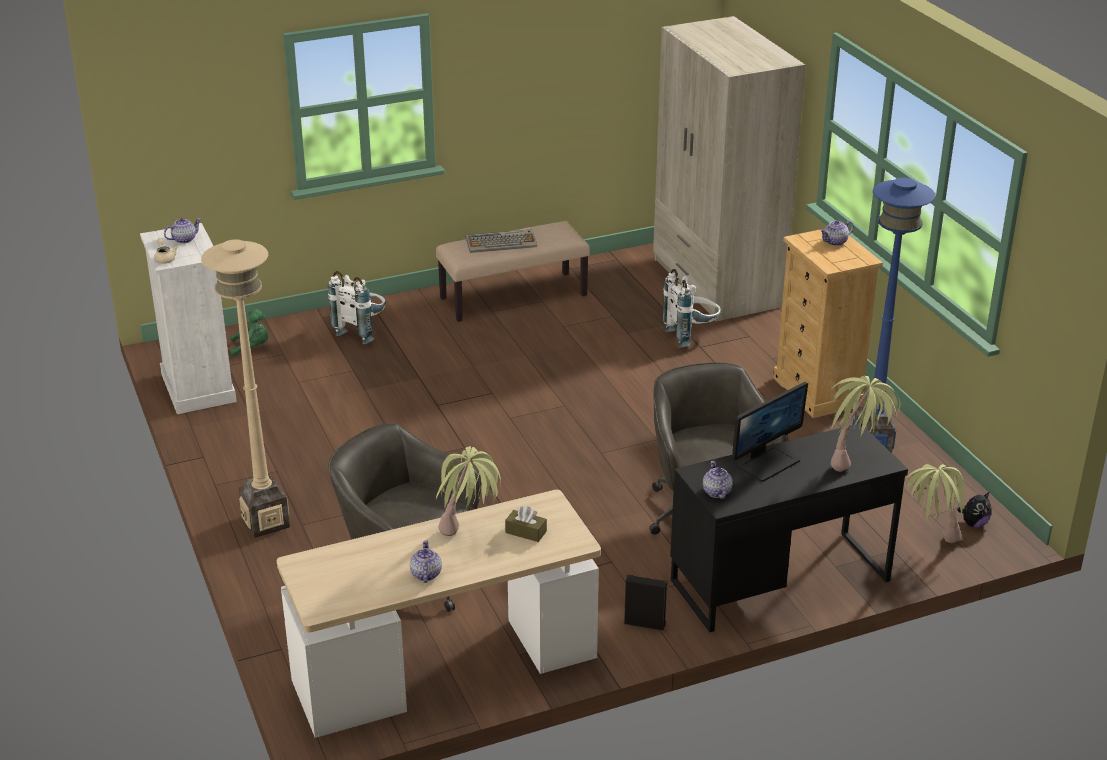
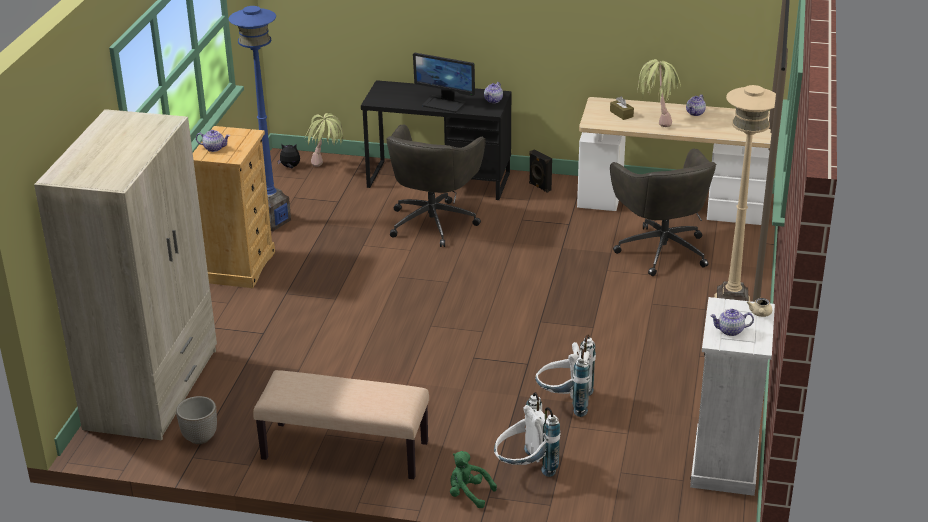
camera: 145 degrees left, 0 degrees up
(252, 348) = (646, 493): green plush toy -> green plush toy (468, 494)
(501, 242) = (354, 393): keyboard -> none
(630, 269) = (199, 438): none -> planter
(691, 336) = (254, 345): white backpack -> white backpack (565, 402)
(767, 462) = (444, 104): monitor -> monitor turned 150 degrees counterclockwise
(857, 462) = (396, 90): potted plant -> none

